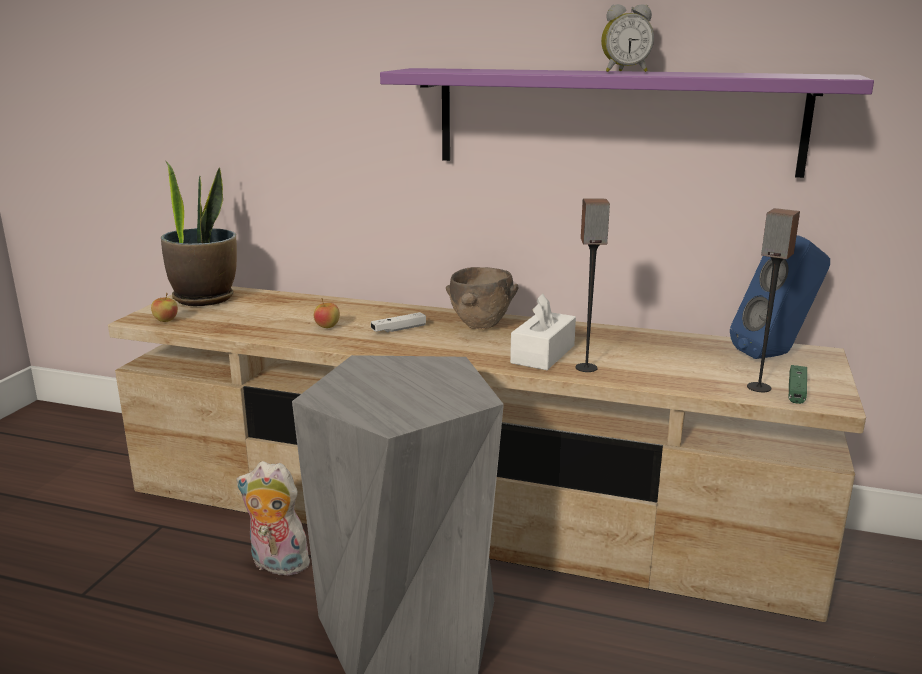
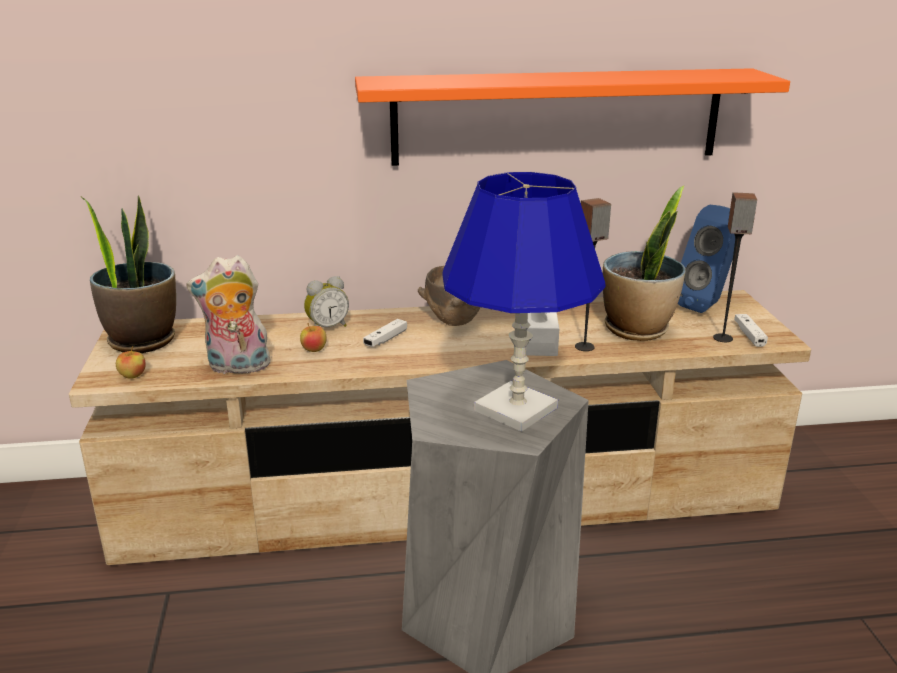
camera: 25 degrees left, 5 degrees up
(276, 565) = (322, 595): plush toy -> plush toy (237, 368)
(419, 397) = (516, 409): none -> blue table lamp
(615, 120) = (557, 116): purple shelf -> orange shelf
(624, 71) = (575, 75): alarm clock -> alarm clock (327, 328)
(665, 363) = (637, 329): none -> potted plant
(796, 390) = (749, 335): green game controller -> white game controller

